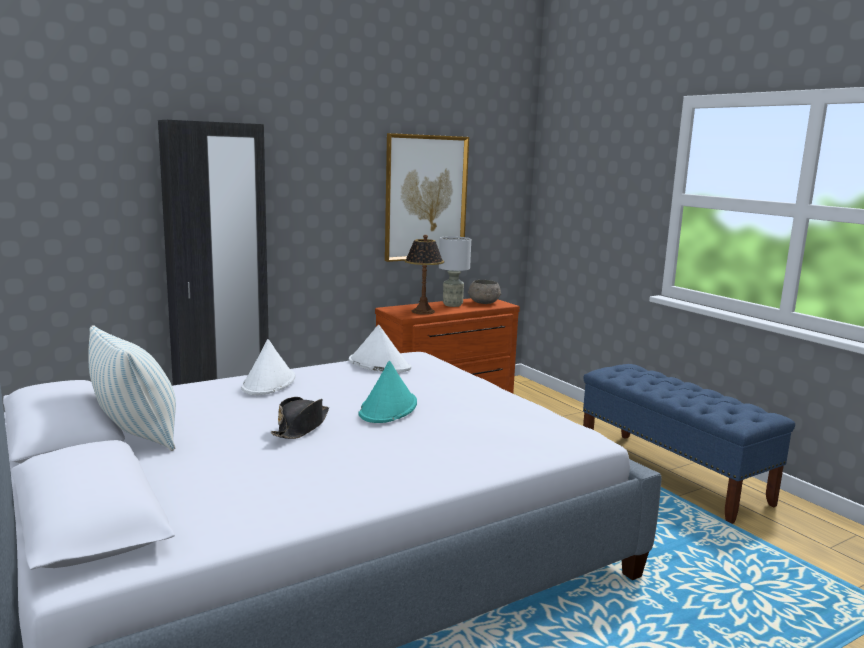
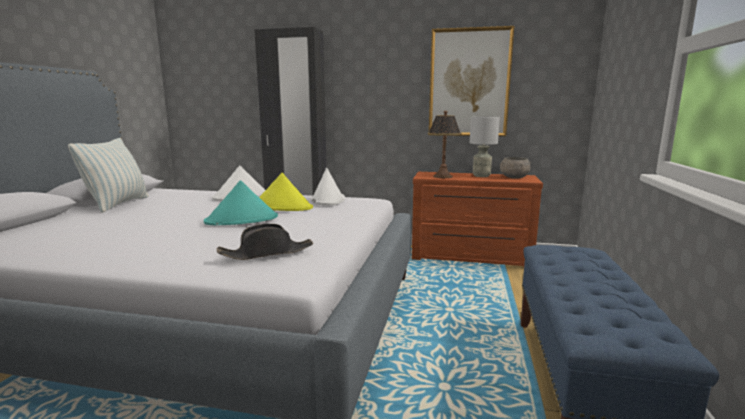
camera: 45 degrees right, 0 degrees up
(301, 427) = (174, 217): black hat -> black hat (267, 253)
(367, 384) = (282, 207): none -> yellow hat

